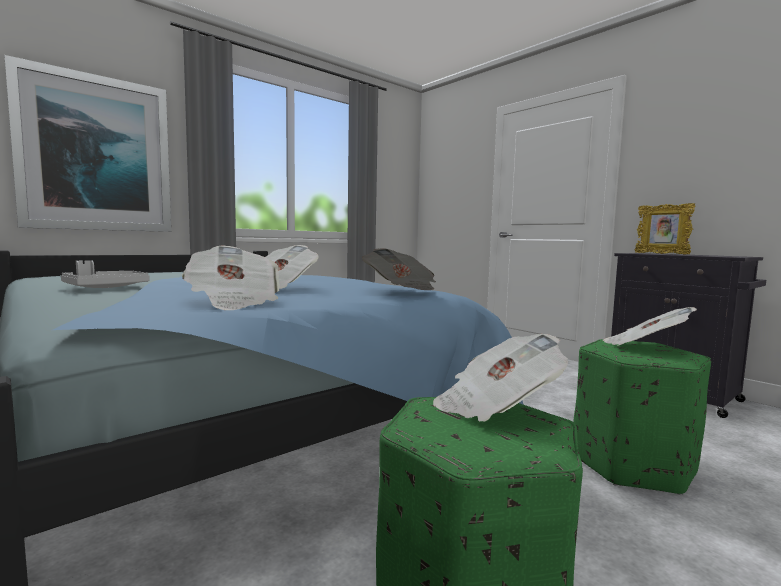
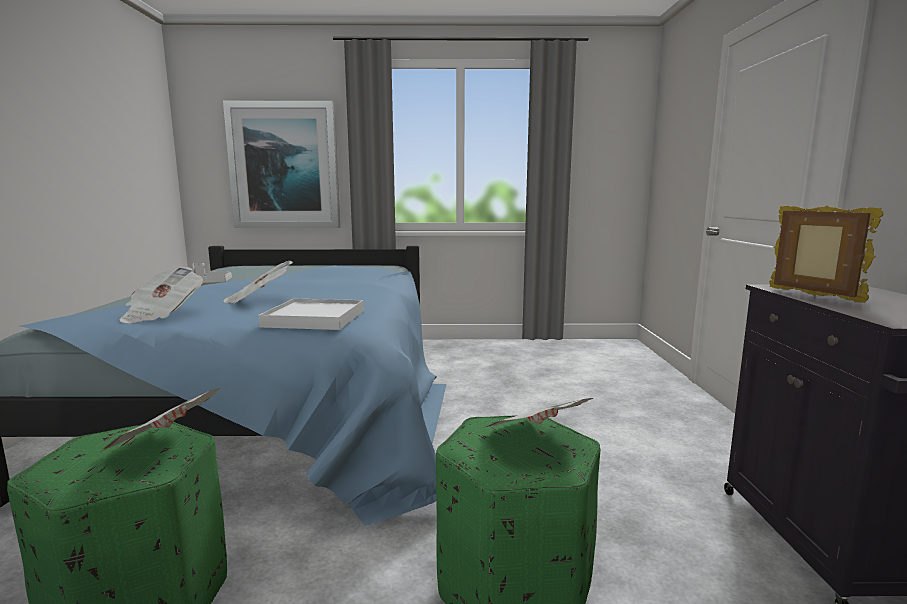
camera: 40 degrees right, 5 degrees up
(402, 292) = (315, 318): newspaper -> white tray
(661, 254) = (812, 296): picture frame -> picture frame turned 150 degrees clockwise

